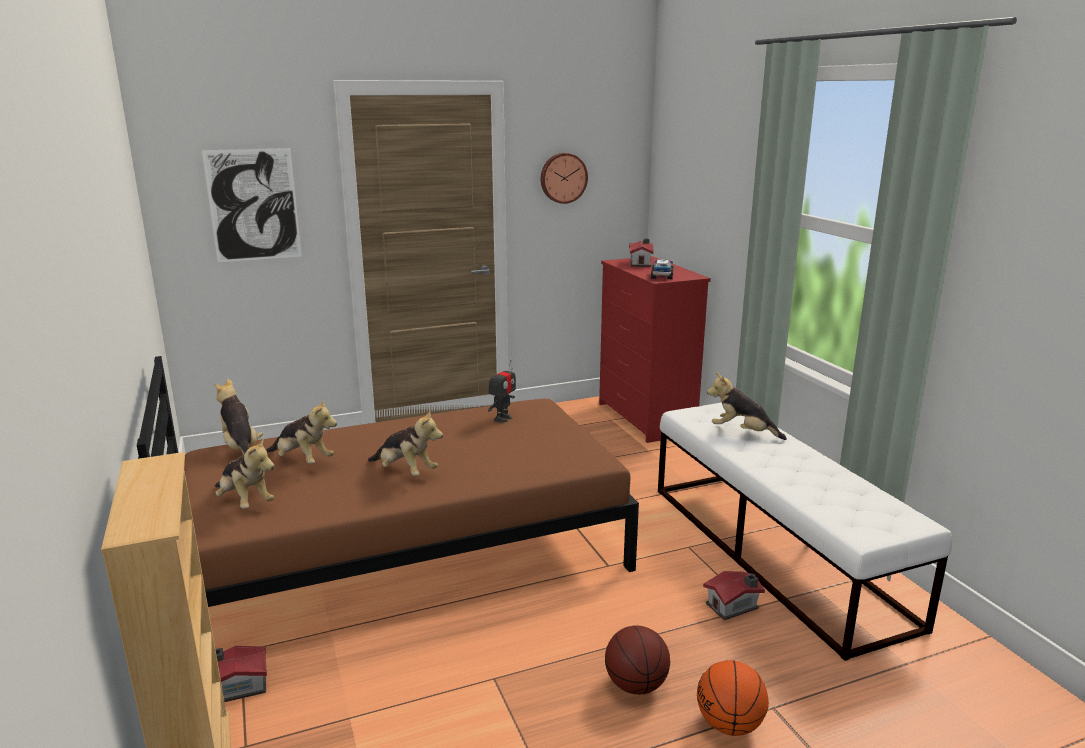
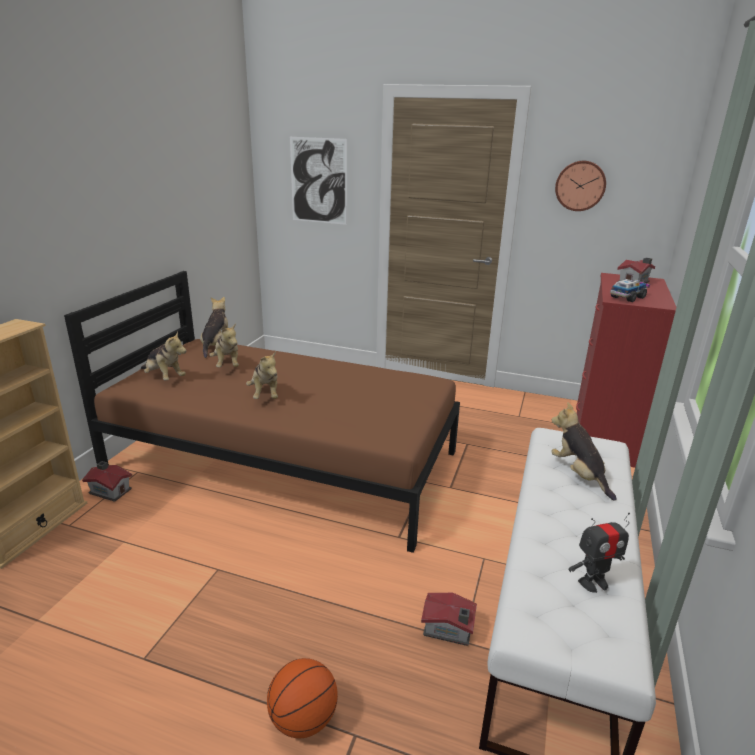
camera: 40 degrees right, 5 degrees up
(245, 502) = (164, 377): plush toy -> plush toy turned 45 degrees counterclockwise
(502, 418) = (389, 383): toy robot -> toy robot (593, 582)
(636, 685) = (287, 638): basketball -> none

